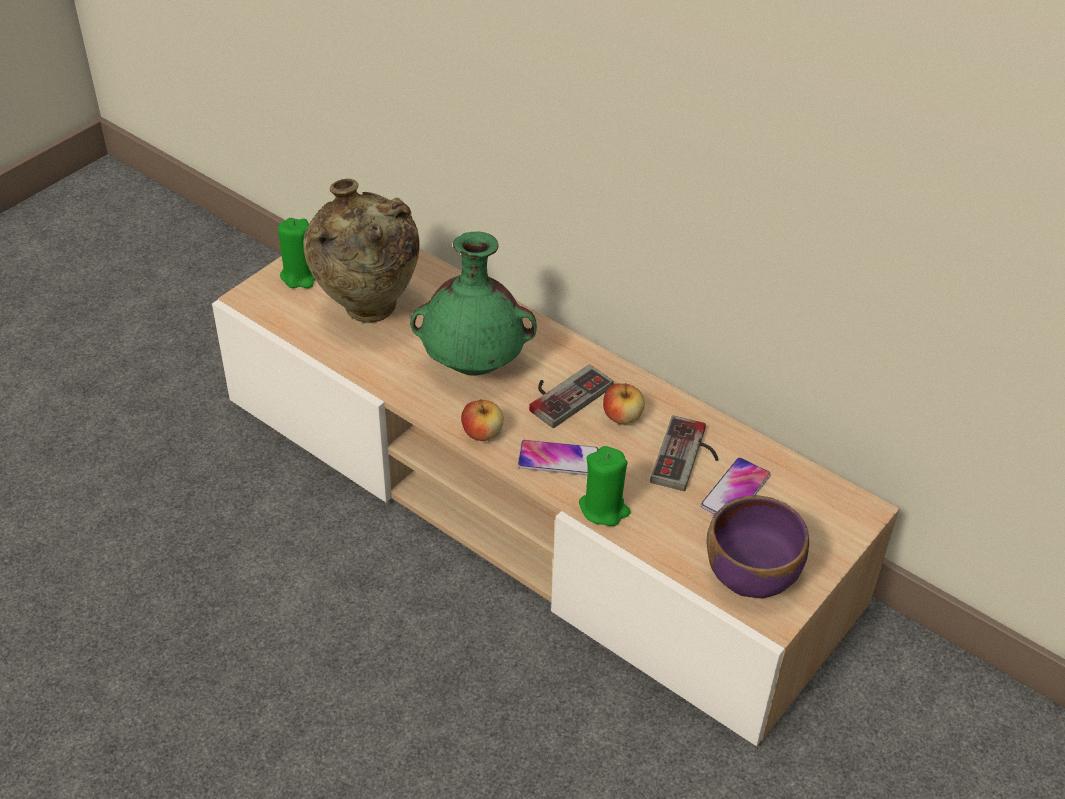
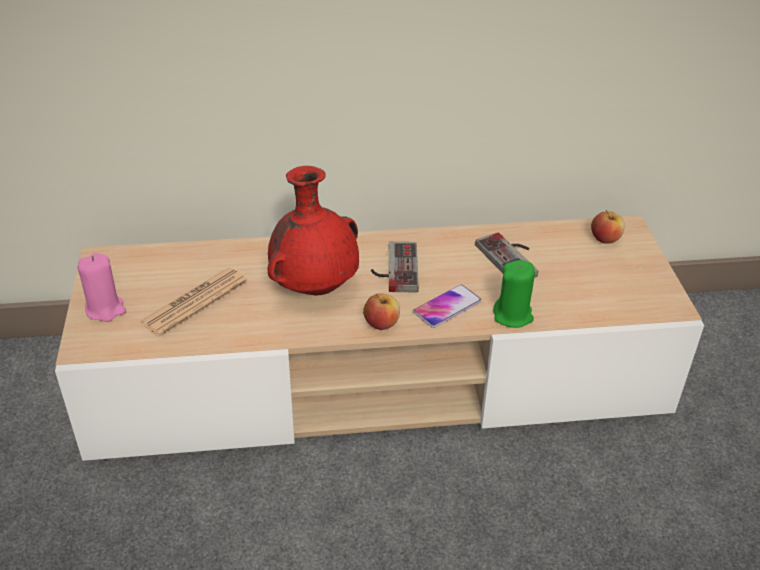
camera: 45 degrees left, 5 degrees down
(300, 276) = (105, 309): green candle -> pink candle
(368, 313) = (194, 302): beige vase -> newspaper
(475, 365) = (316, 287): green vase -> red vase
(622, 417) = (446, 260): apple -> apple (605, 239)
(735, 491) = (560, 258): phone -> none
(752, 575) = (633, 295): purple bowl -> none

